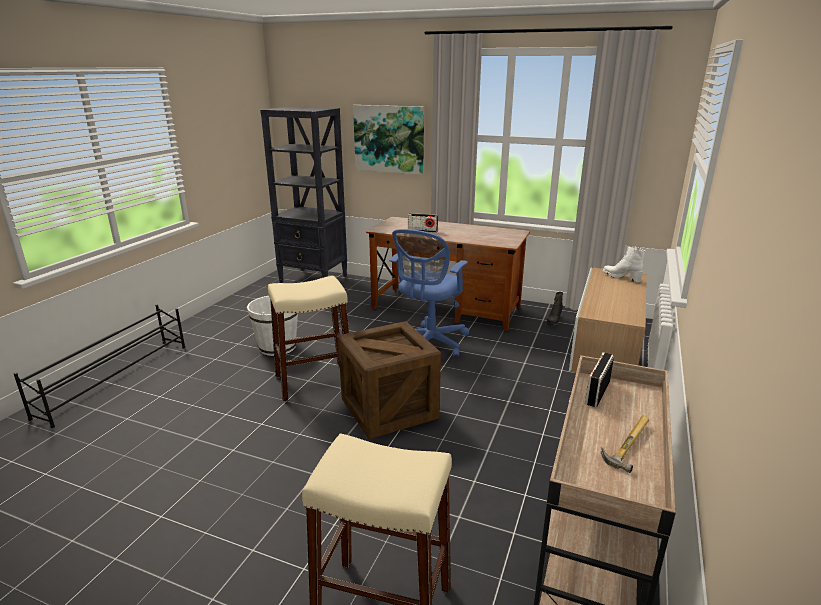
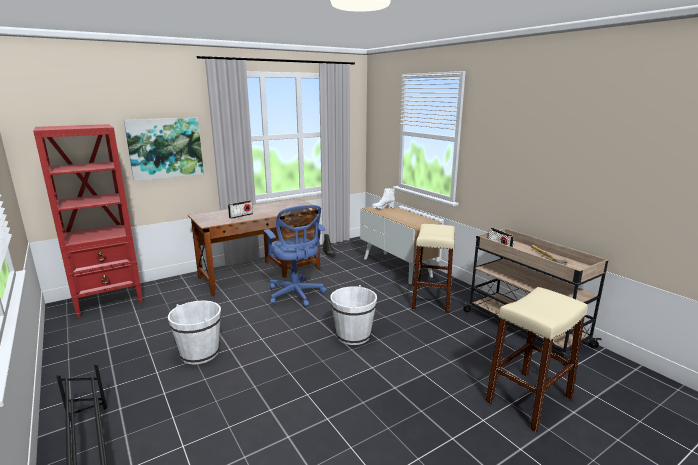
camera: 55 degrees left, 5 degrees down
(314, 279) = (109, 300): black bookcase -> red bookcase
(314, 381) = (280, 352): beige stool -> beige stool (431, 299)
(389, 409) = (353, 335): crate -> white bucket

